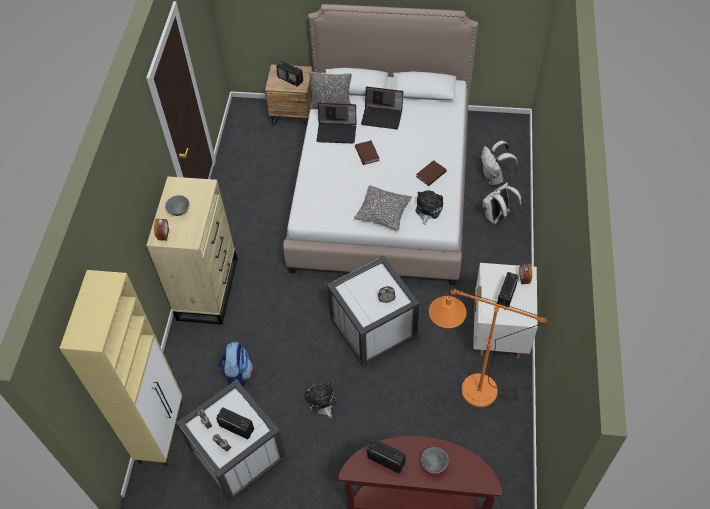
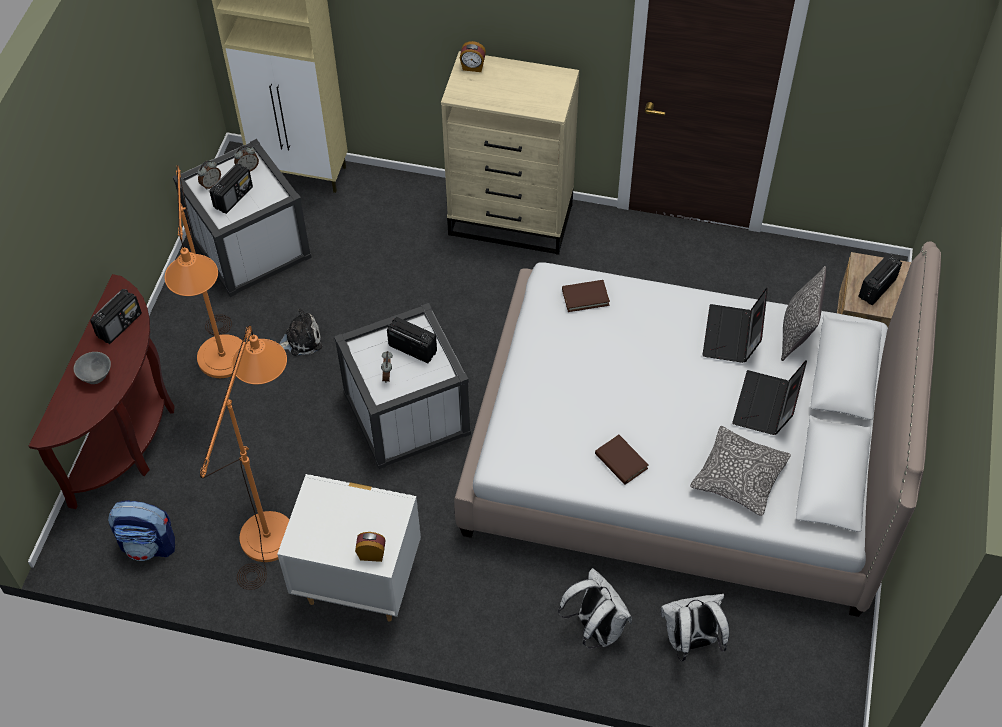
camera: 95 degrees right, 0 degrees up
(179, 211) = (510, 82): grey bowl -> none
(237, 374) = (365, 250): backpack -> backpack (149, 544)
(352, 447) = (224, 369): none -> orange floor lamp
(367, 154) = (677, 373): brown book -> brown book (585, 297)
(383, 212) = (548, 383): pillow -> pillow (739, 477)
(428, 209) = (544, 446): plush toy -> none
(506, 296) = (343, 521): radio -> radio (412, 348)

